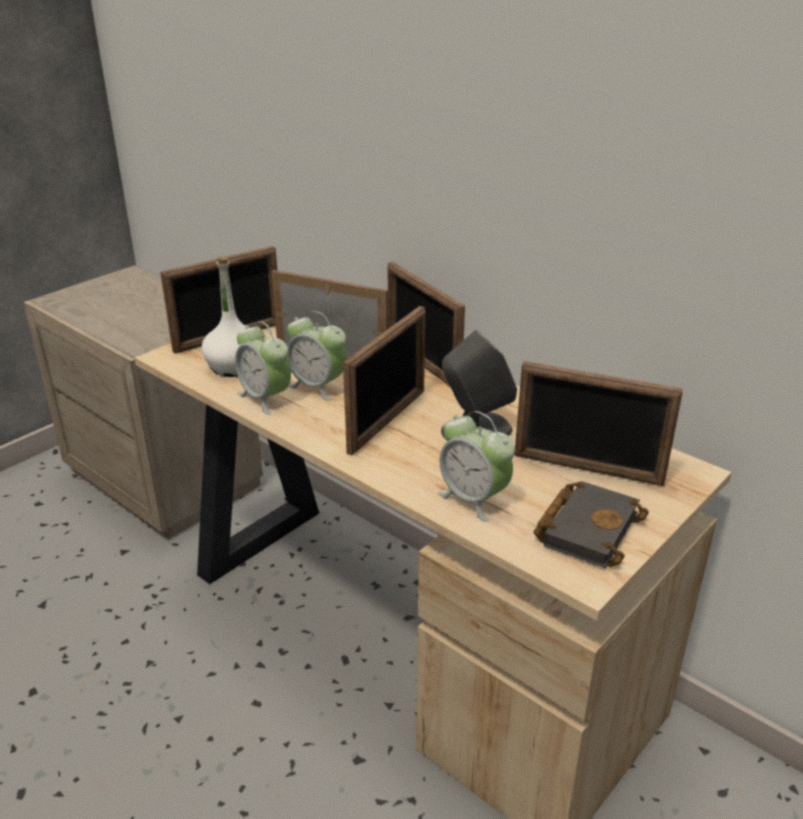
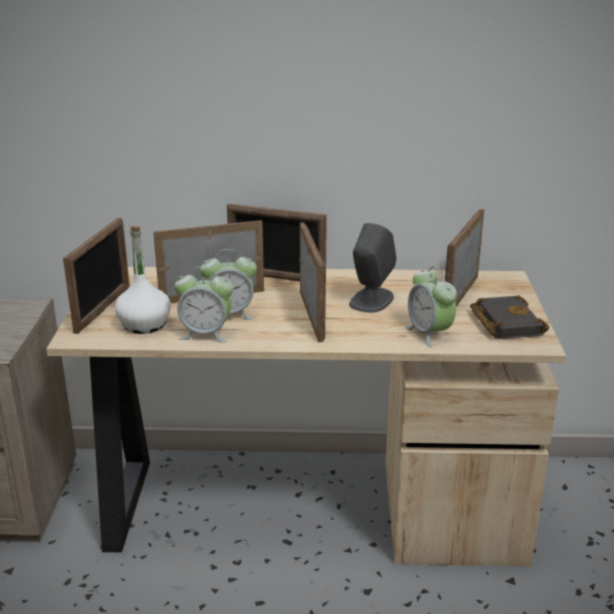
camera: 40 degrees left, 5 degrees down
(473, 499) = (429, 334): alarm clock -> alarm clock turned 60 degrees clockwise
(587, 469) = (460, 296): picture frame -> picture frame turned 135 degrees clockwise

